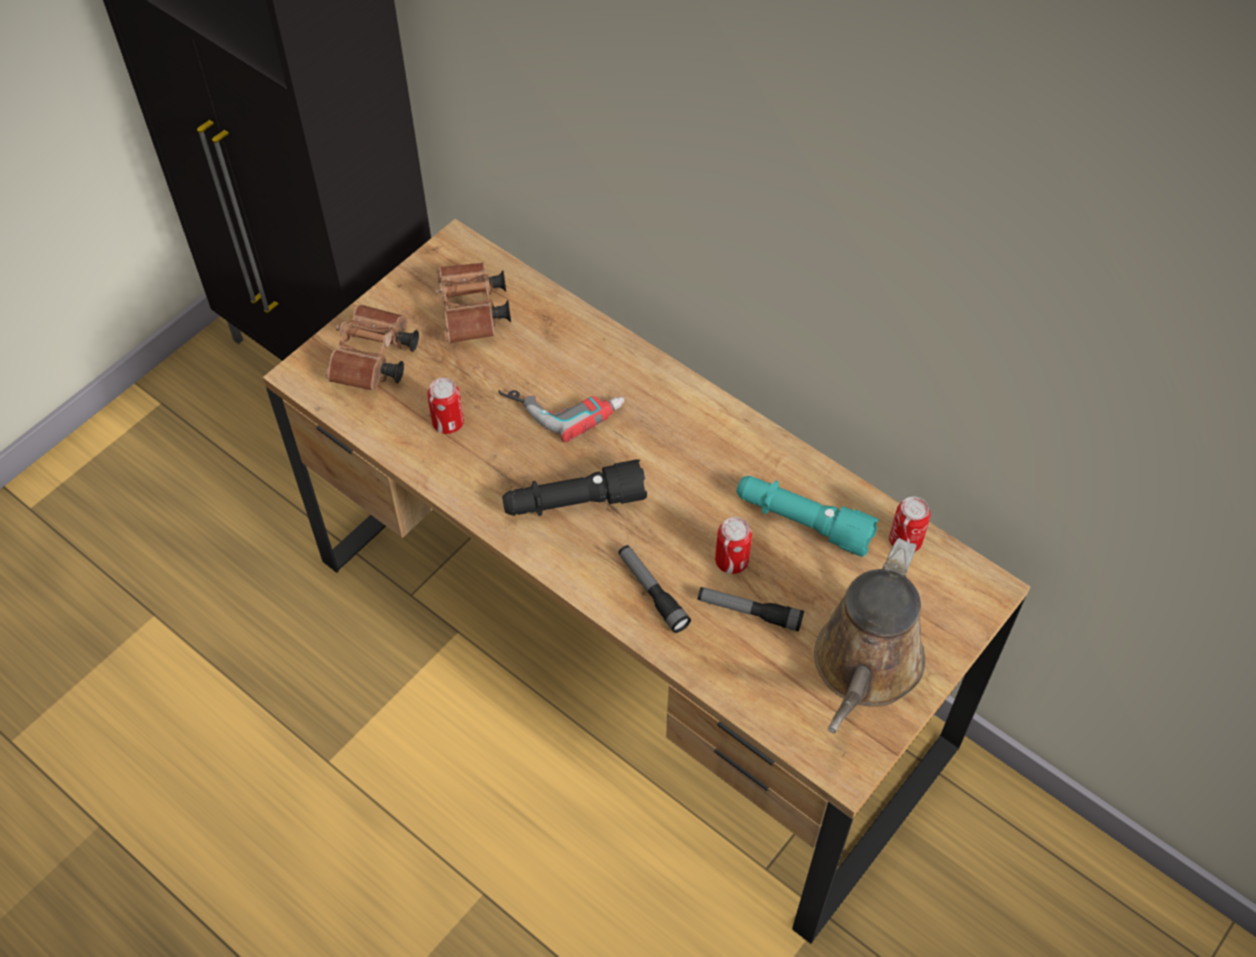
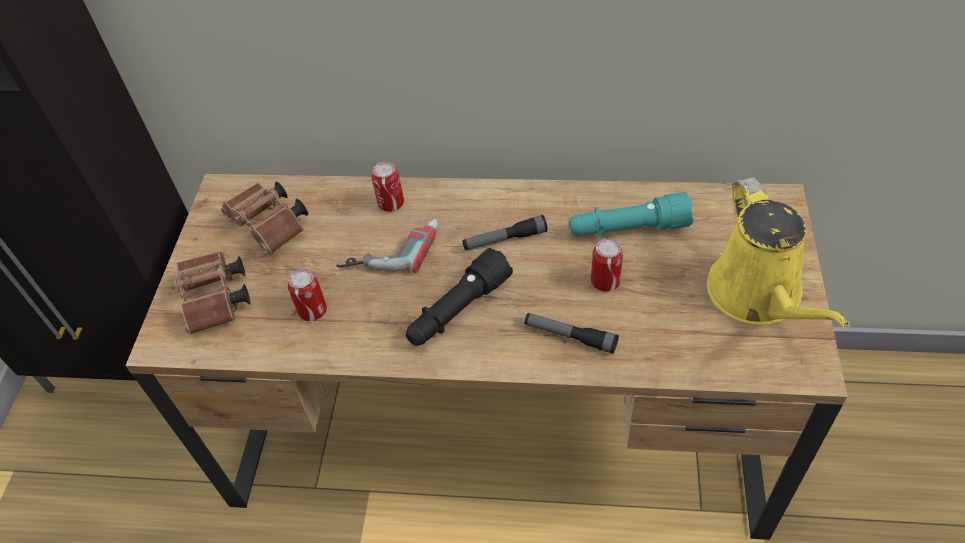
camera: 30 degrees left, 5 degrees down
(749, 612) = (649, 308): flashlight -> flashlight (504, 239)
(865, 668) = (758, 296): brown watering can -> yellow watering can
(905, 541) = (703, 202): can -> can (391, 204)

